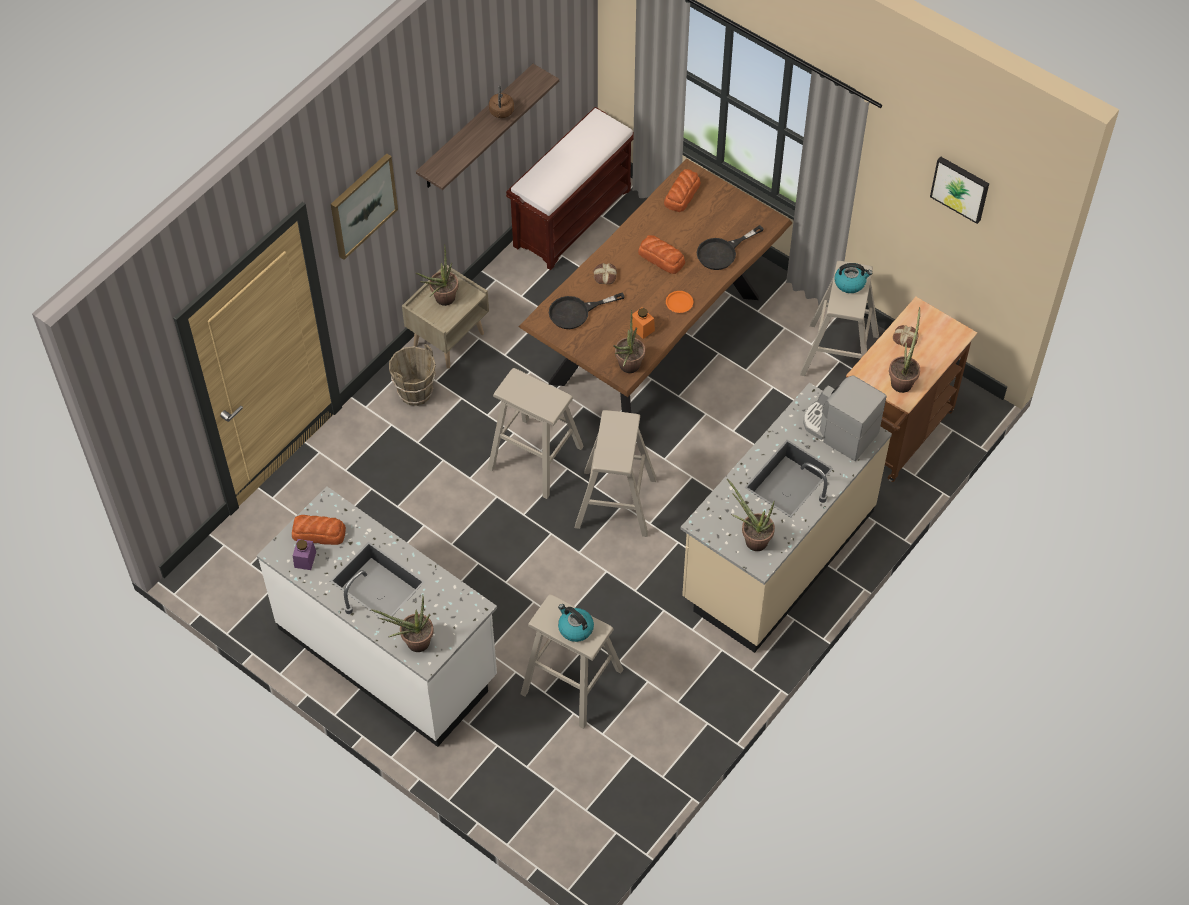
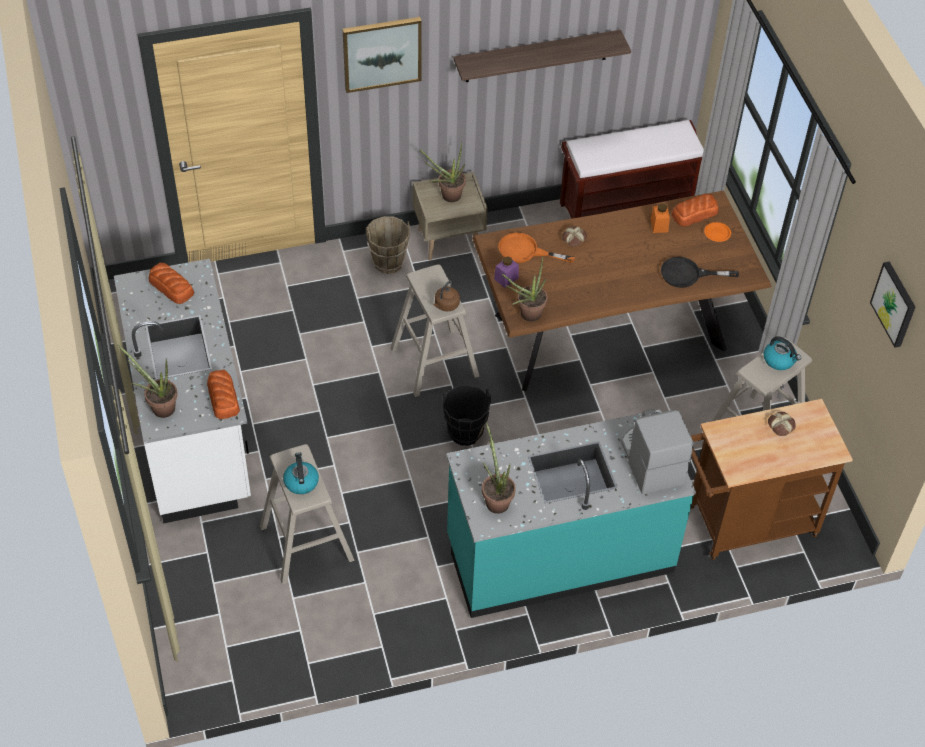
camera: 35 degrees right, 5 degrees down
(305, 559) = (143, 299): purple jar -> purple jar (506, 278)
(501, 112) = (560, 50): brown kettle -> brown kettle (446, 305)
(576, 312) = (525, 251): black frying pan -> orange frying pan
(615, 503) = (465, 433): beige stool -> black bucket
(642, 328) = (566, 293): orange jar -> orange jar (659, 225)
(661, 258) = (632, 251): bread -> bread (223, 398)
(679, 303) = (615, 291): orange plate -> orange plate (717, 233)
(777, 555) = (559, 554): beige counter -> turquoise counter
(902, 380) = (747, 457): potted plant -> none

